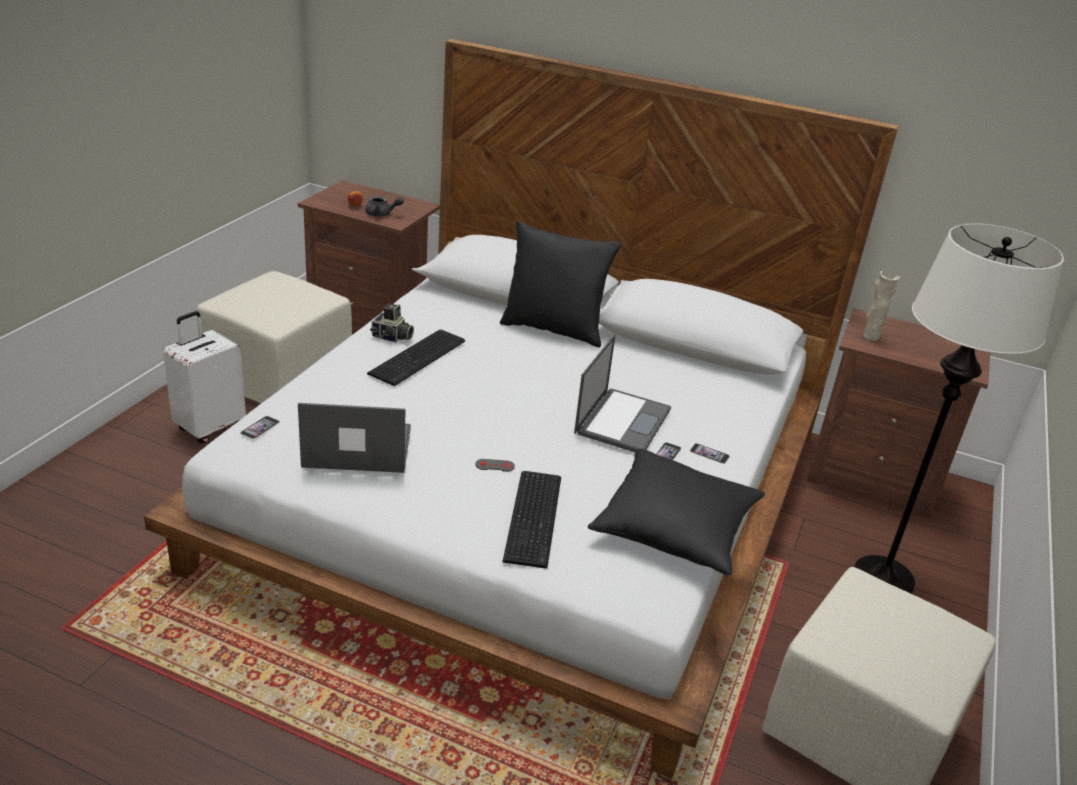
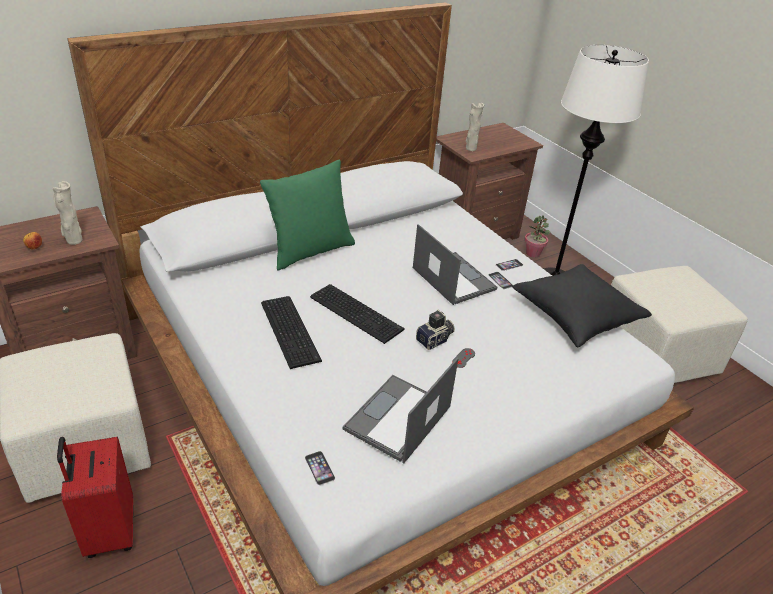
camera: 55 degrees left, 5 degrees up
(210, 427) = (109, 531): white suitcase -> red suitcase
(382, 214) = (73, 241): grey teapot -> beige vase
(392, 337) = (242, 332): camera -> camera (435, 340)
(536, 517) = (535, 366): keyboard -> keyboard (356, 311)
(553, 329) = (310, 251): black pillow -> green pillow
(914, 542) = (533, 253): none -> potted plant

